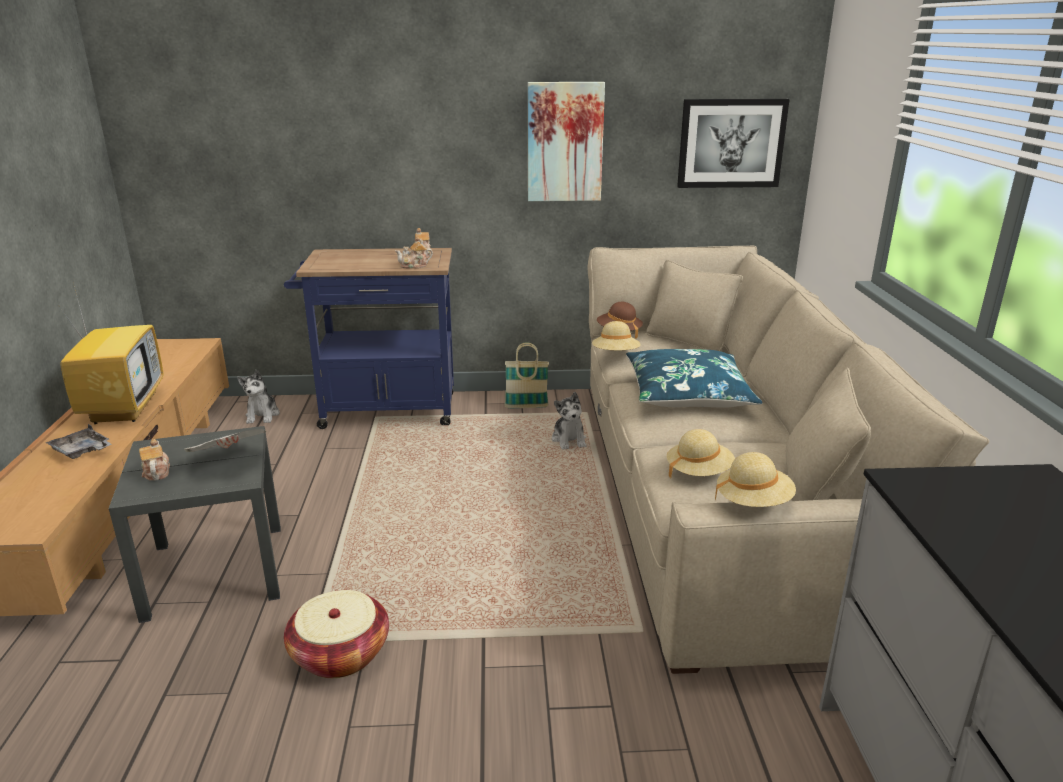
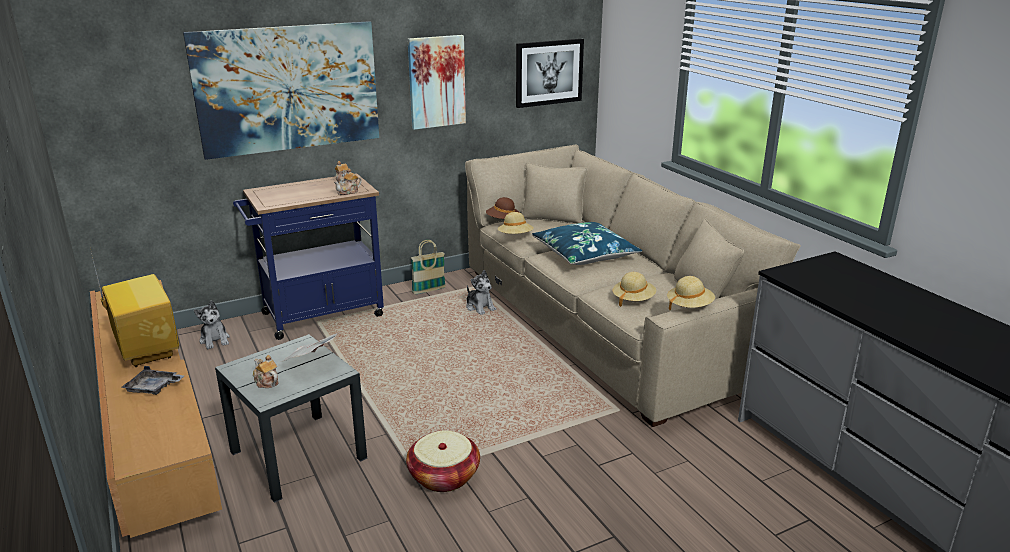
camera: 25 degrees left, 0 degrees up
(372, 134) = (288, 88): none -> picture

